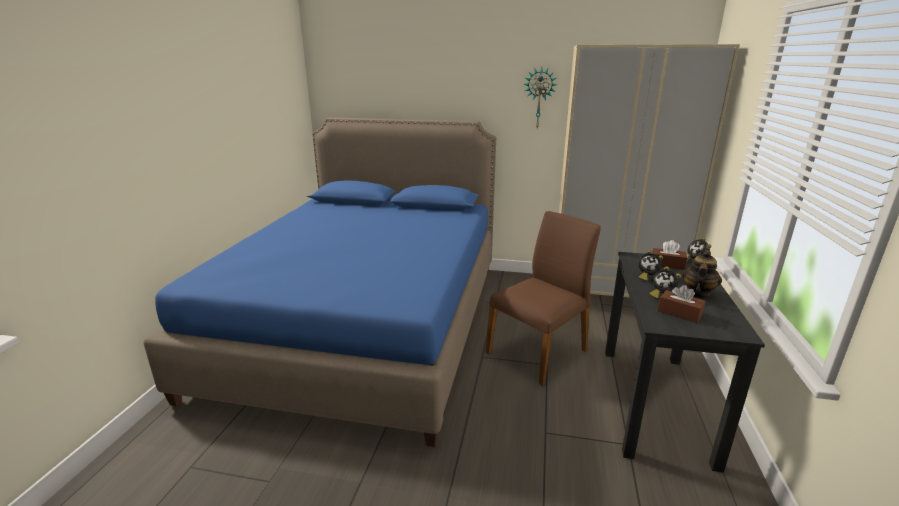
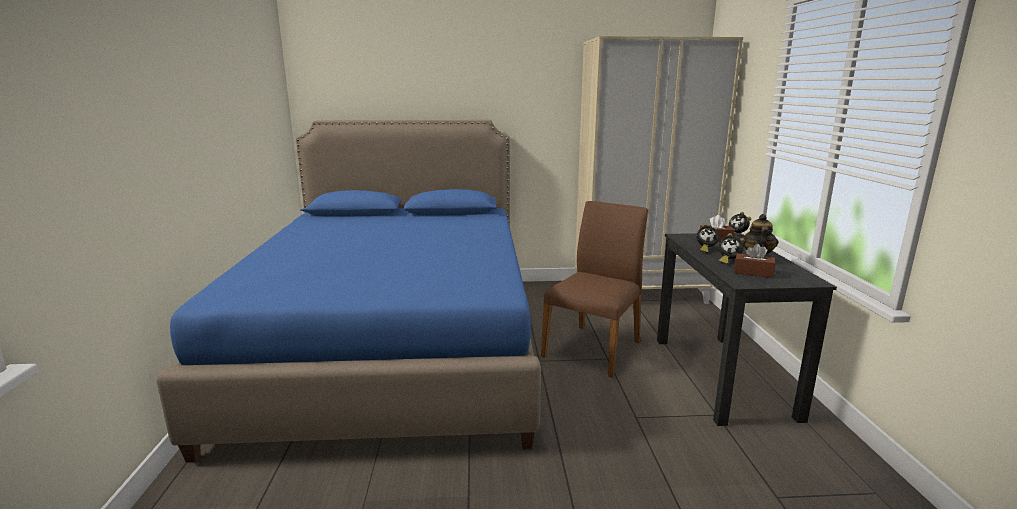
camera: 15 degrees left, 5 degrees down
(539, 98) = (551, 95): wall clock -> none

